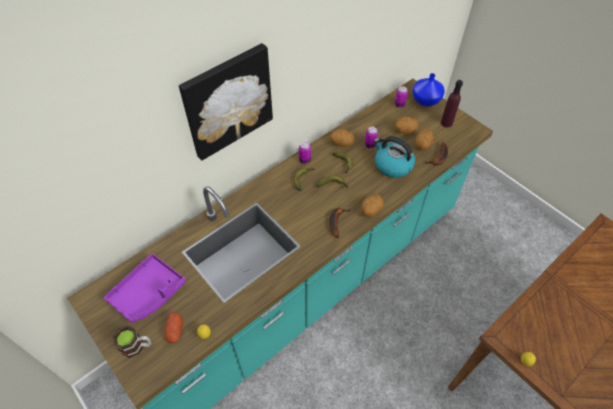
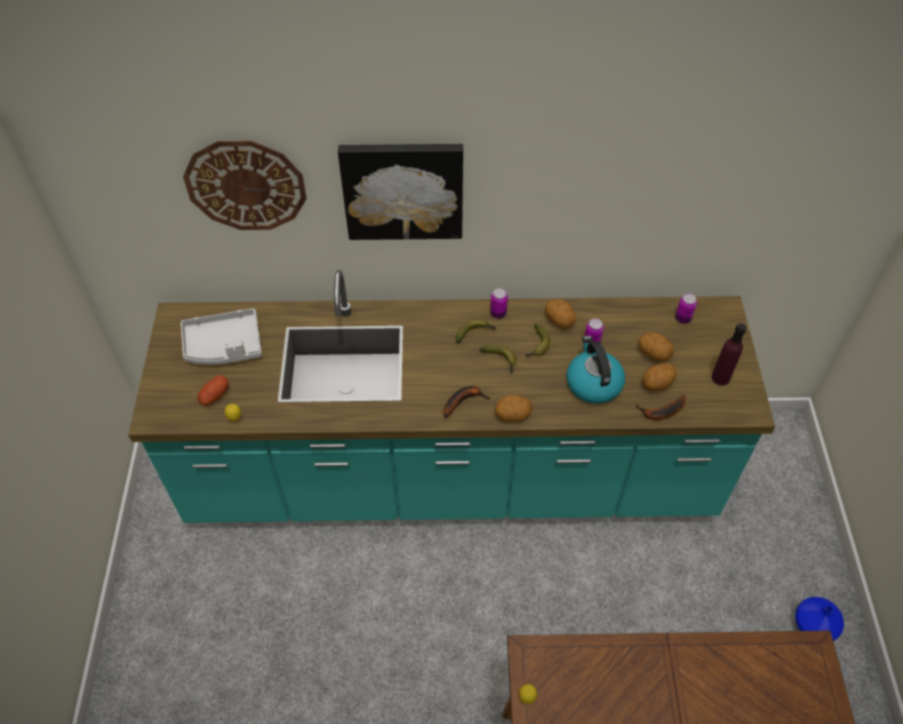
camera: 40 degrees right, 0 degrees up
(113, 158) = (246, 185): none -> wall clock
(137, 346) = (173, 386): mug -> none
(149, 293) = (224, 346): purple tray -> grey tray
(425, 100) = (724, 333): blue vase -> blue vase (812, 626)

